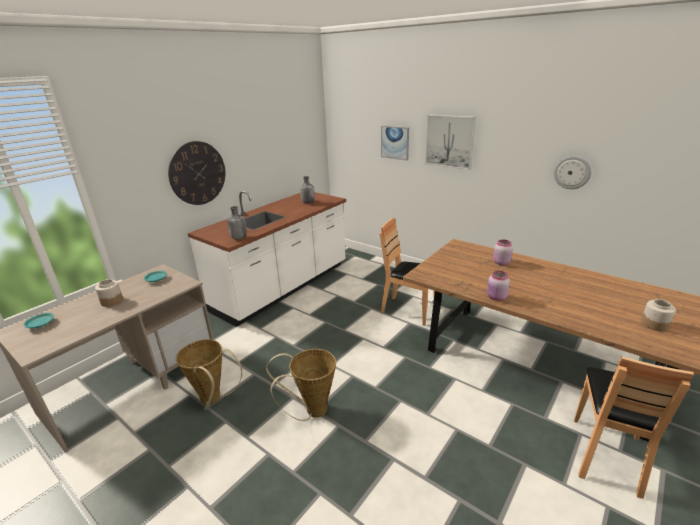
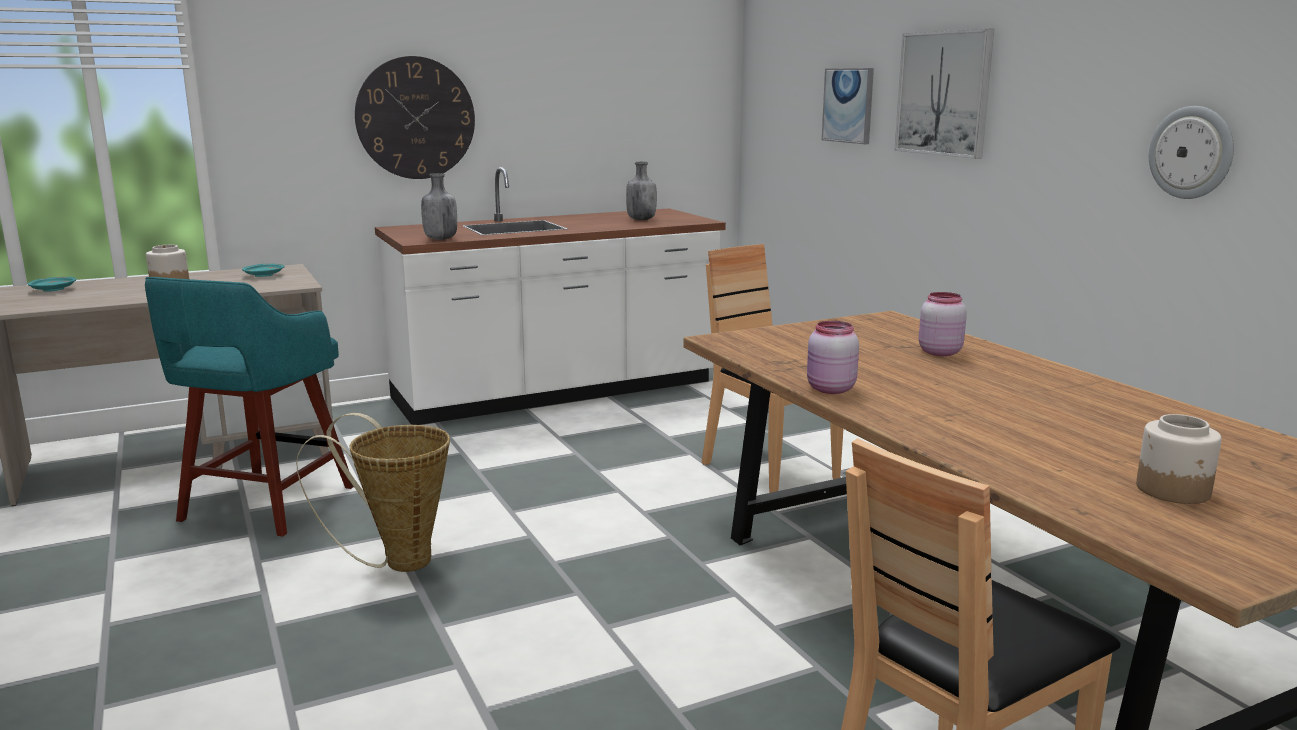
camera: 25 degrees right, 10 degrees down
(213, 401) = (264, 505): basket -> turquoise stool

